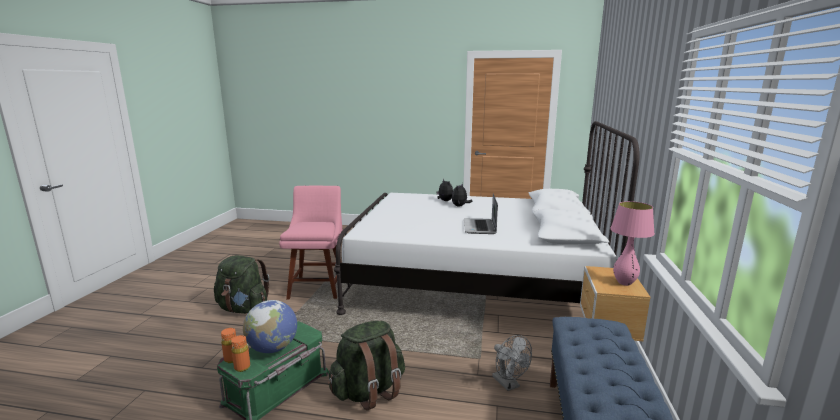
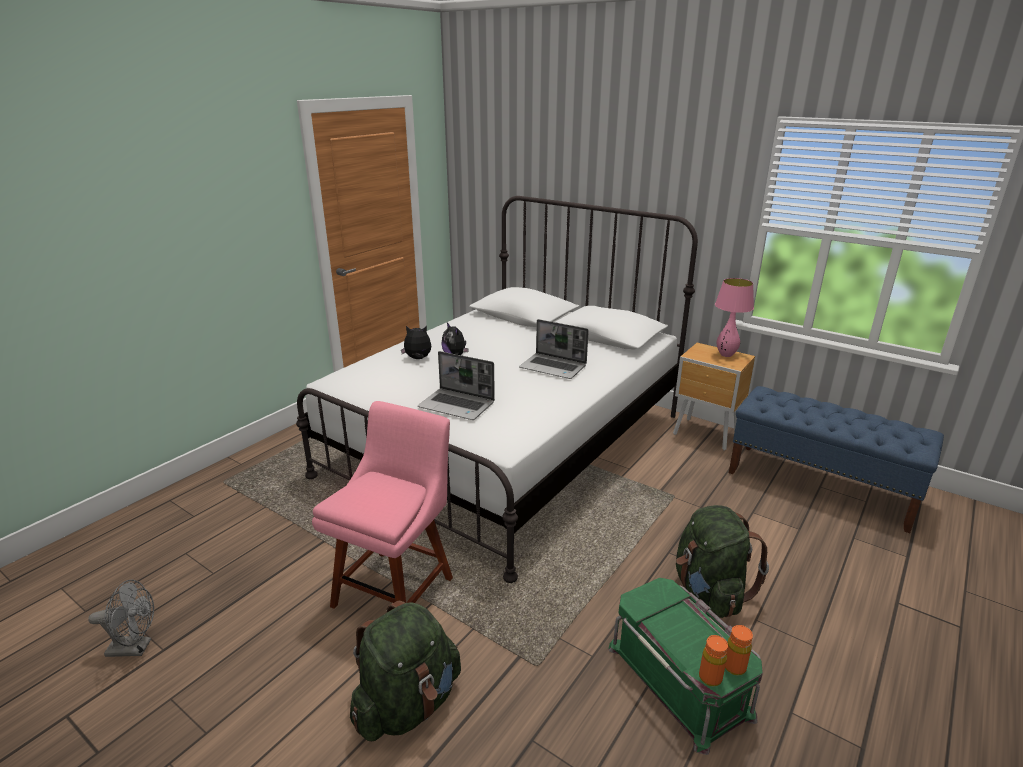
camera: 65 degrees left, 10 degrees up
(273, 348) = (689, 631): globe -> none
(318, 286) = (397, 588): pink chair -> pink chair turned 90 degrees clockwise
(398, 217) = (457, 405): none -> laptop
(509, 384) = (722, 494): grey fan -> grey fan (135, 647)

